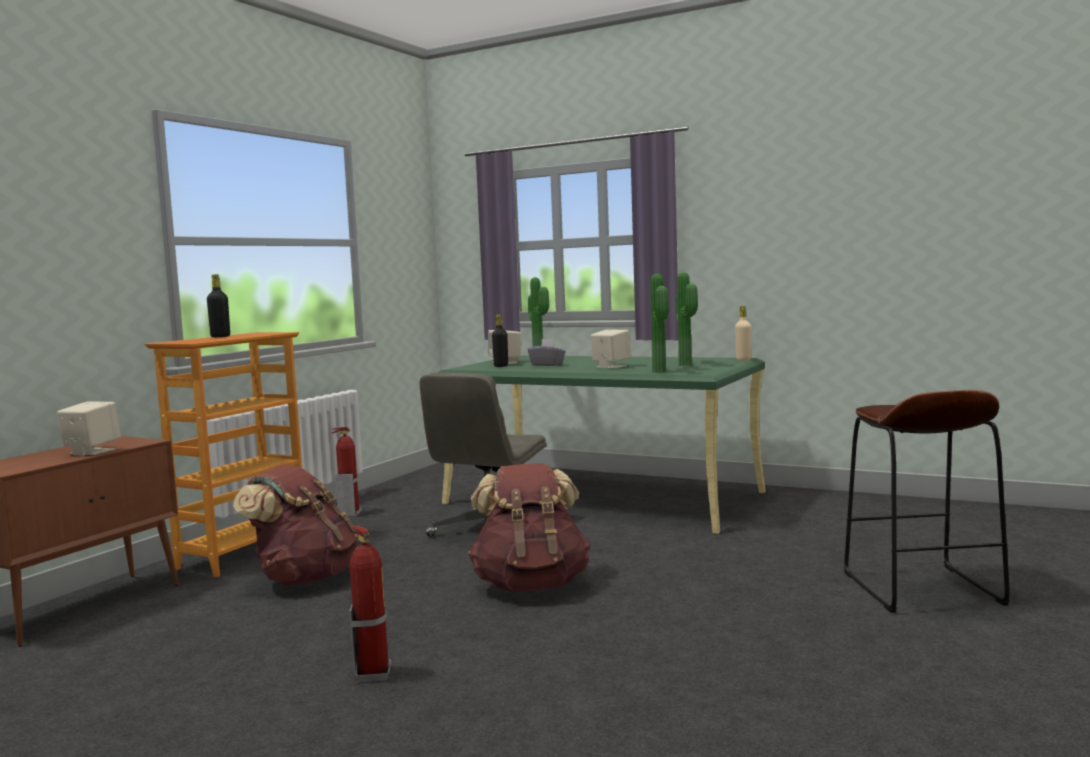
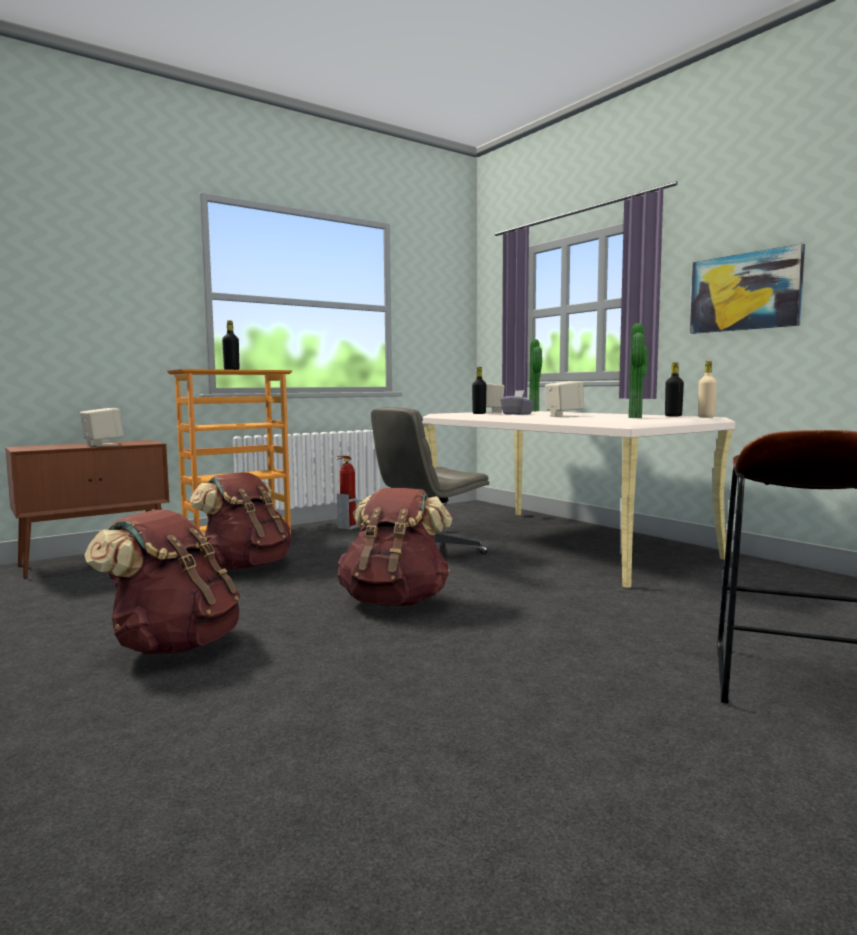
camera: 25 degrees right, 0 degrees up
(373, 674) = (174, 645): fire extinguisher -> brown backpack
(604, 498) = (561, 543): green desk -> beige desk
(662, 371) = (594, 419): potted plant -> none
(708, 359) = (673, 416): none -> black bottle
(758, 237) = (744, 292): none -> picture

